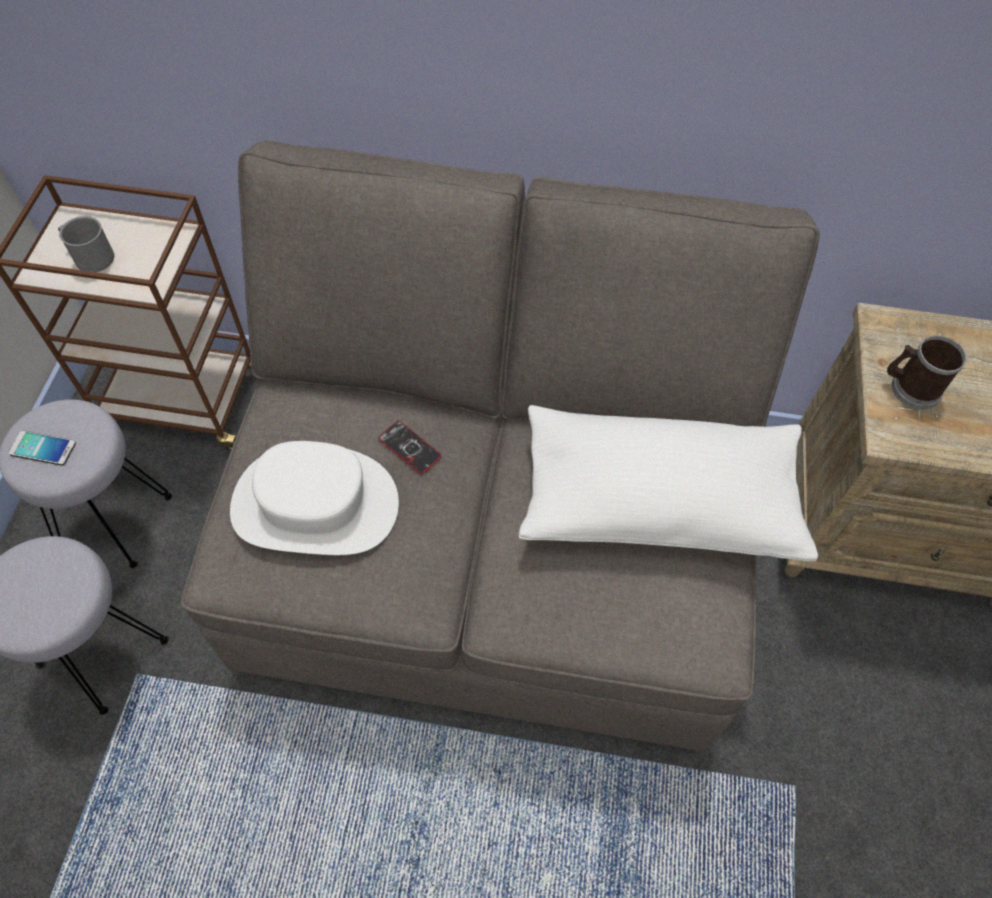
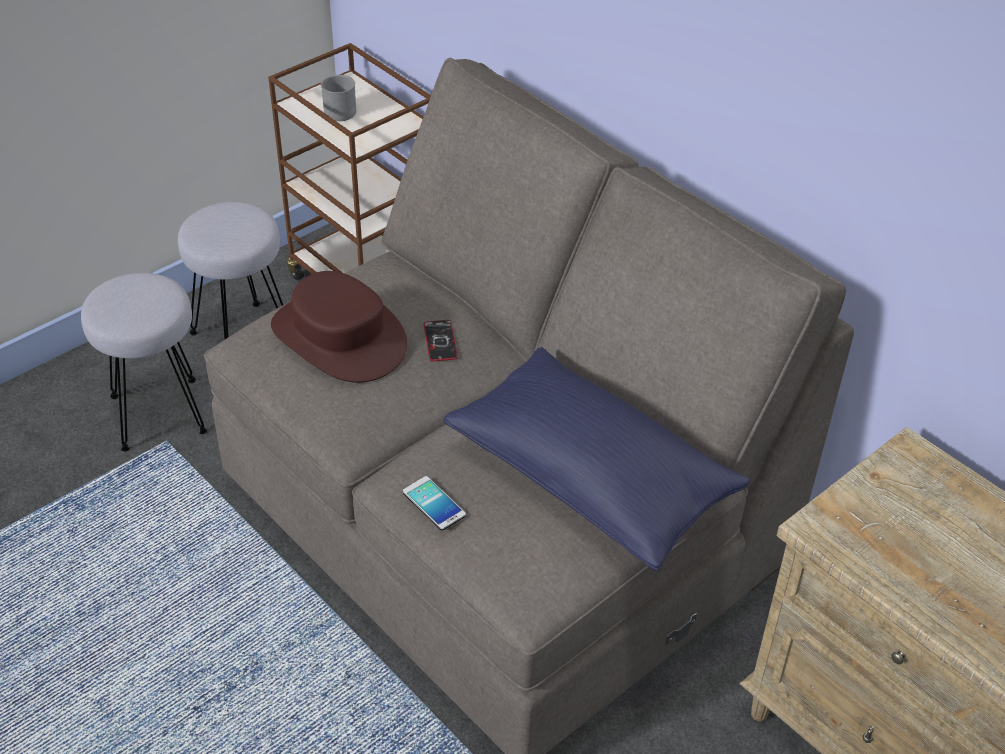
camera: 40 degrees right, 15 degrees down
(43, 448) = (216, 226): phone -> phone (434, 504)
(315, 504) = (339, 337): white hat -> brown hat
(658, 500) = (591, 479): white pillow -> blue pillow
(910, 387) = (878, 505): mug -> none

